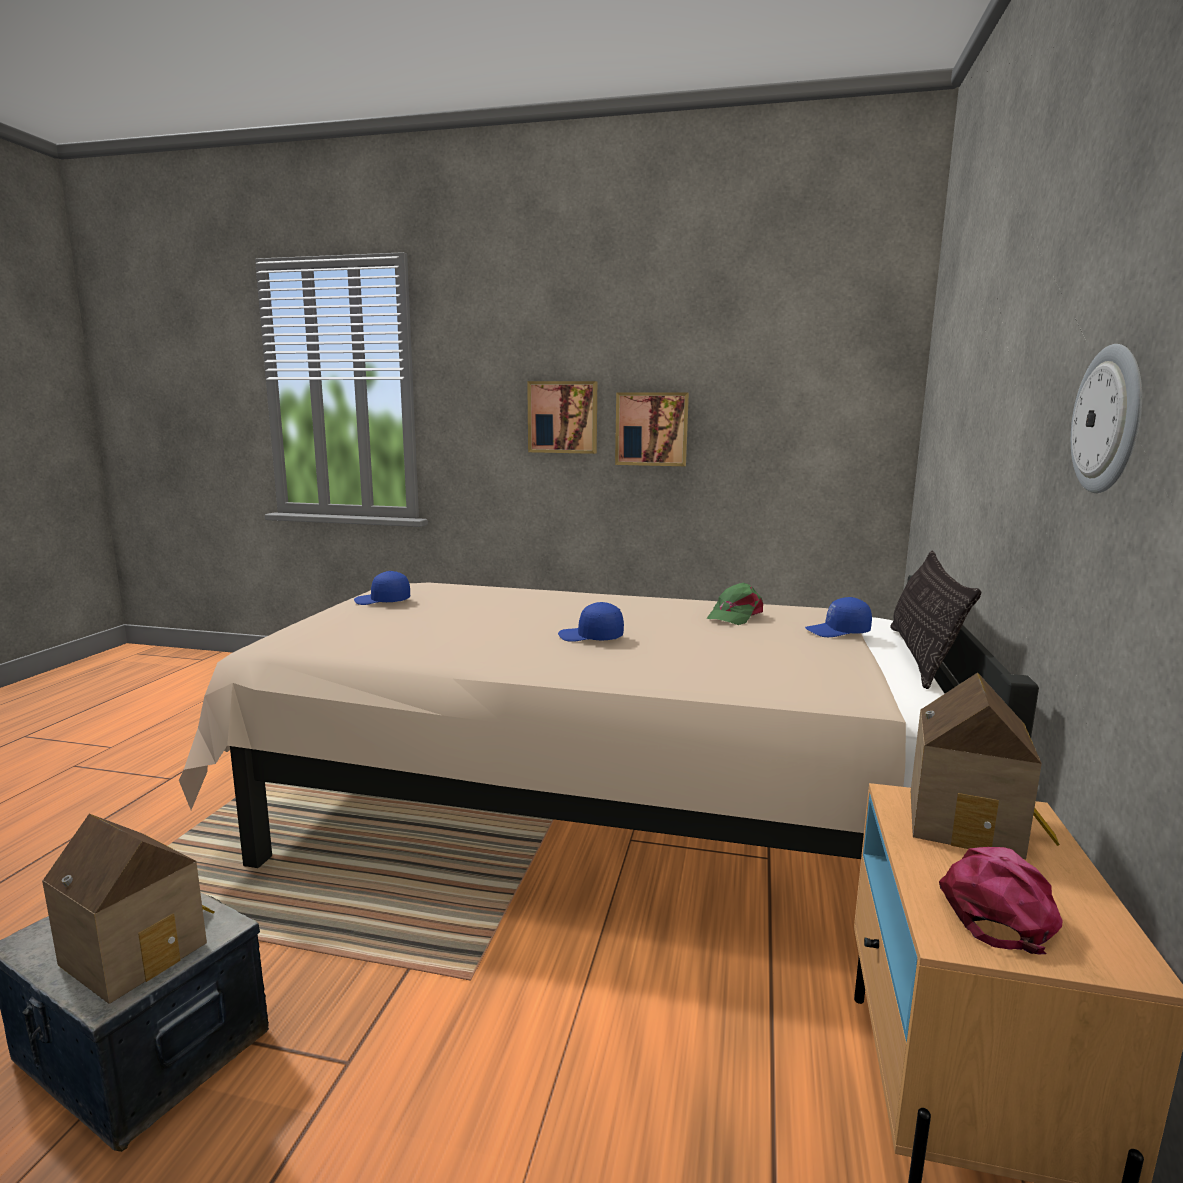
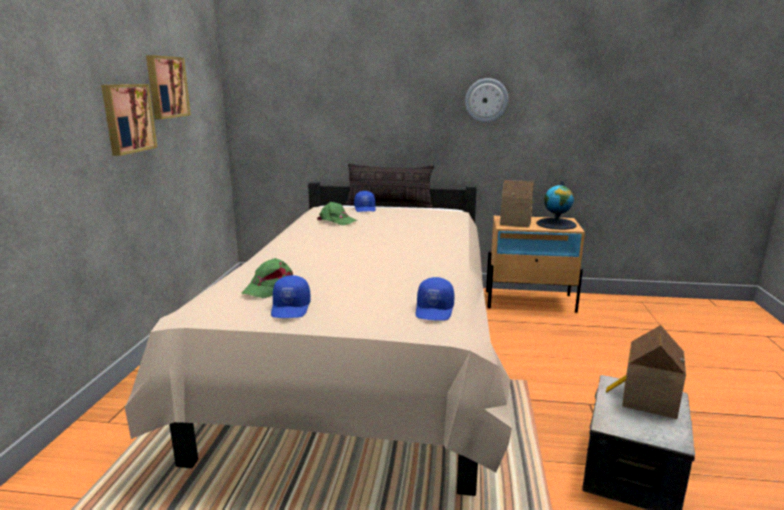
camera: 95 degrees left, 5 degrees up
(449, 595) = (269, 287): none -> green cap
(563, 417) = (65, 113): picture -> picture (166, 87)
(590, 637) = (391, 244): blue cap -> blue cap (435, 310)
(1000, 907) = (556, 224): pink cap -> globe

